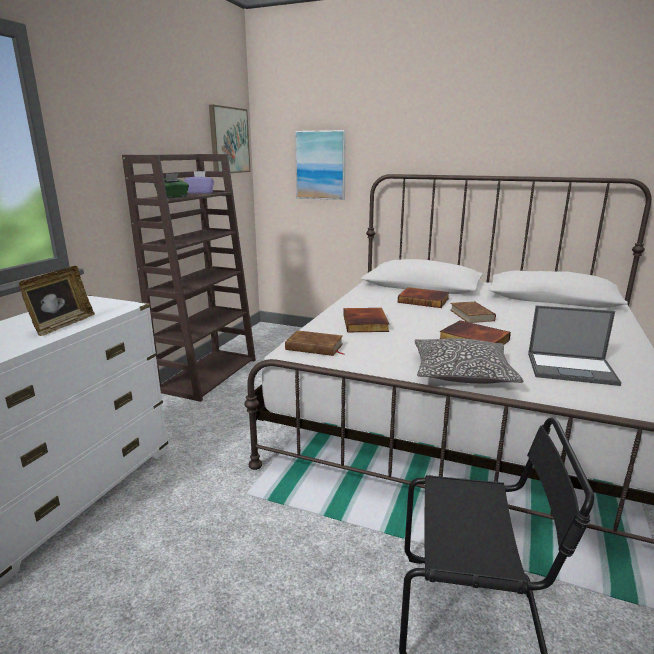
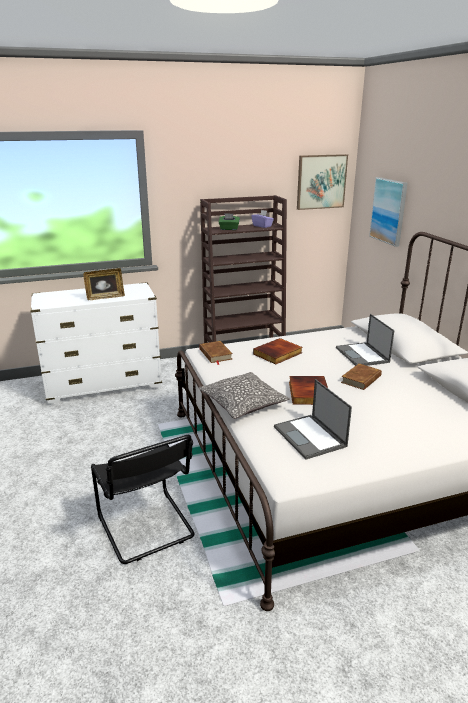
camera: 50 degrees right, 5 degrees up
(424, 300) = (362, 355): book -> laptop

